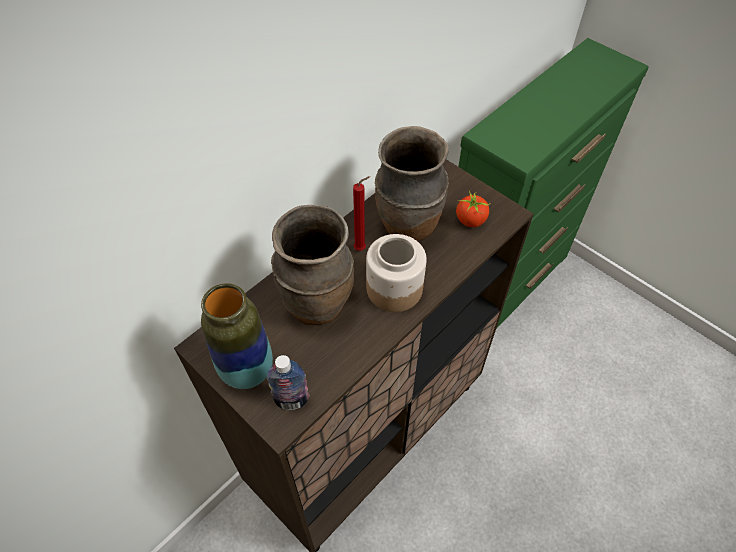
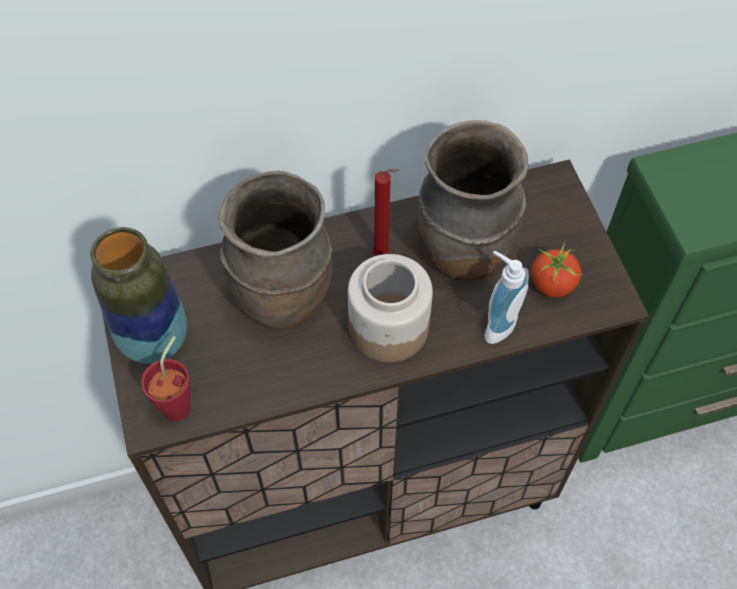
camera: 30 degrees right, 5 degrees up
(292, 400) = (180, 402): bottle -> red cup
(455, 256) = (496, 323): none -> soap dispenser

